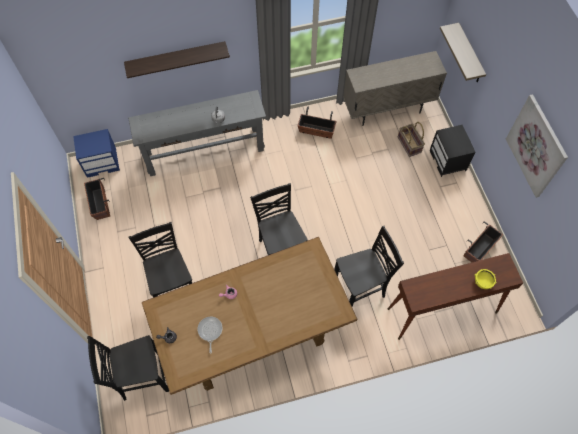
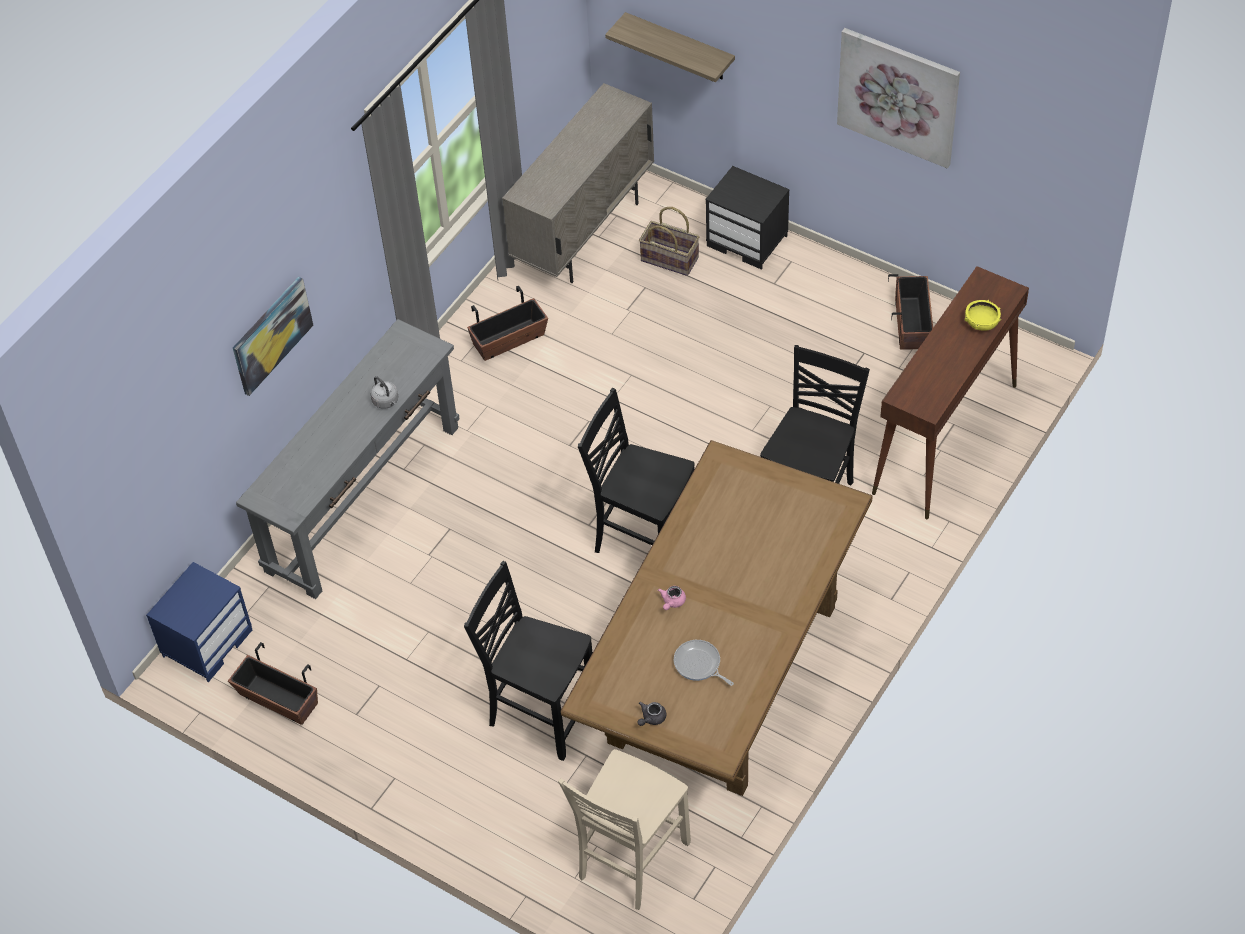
camera: 40 degrees left, 10 degrees down
(142, 377) = (630, 860): black chair -> beige chair
(176, 58) = (271, 335): shelf -> picture

